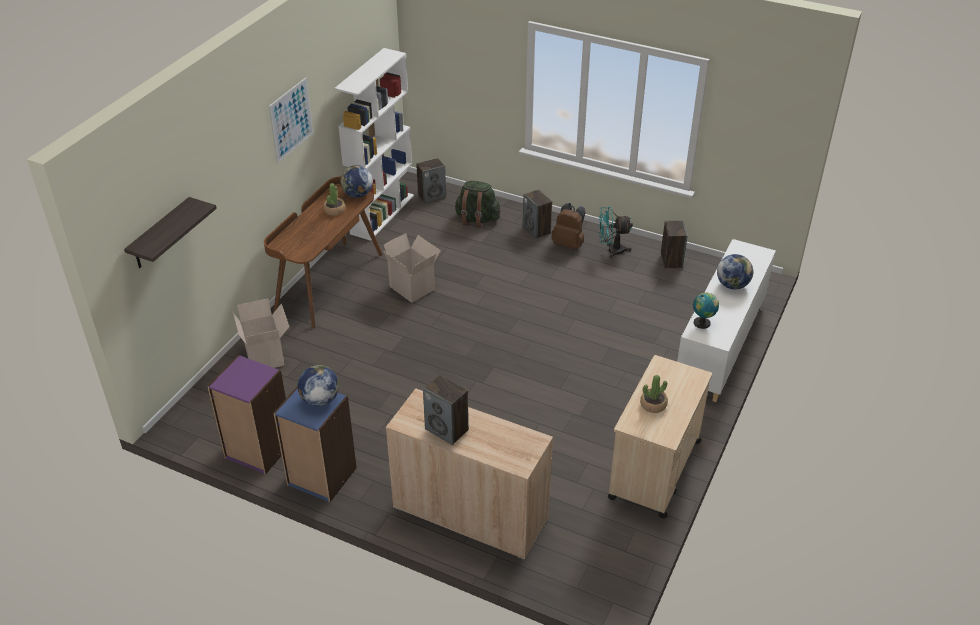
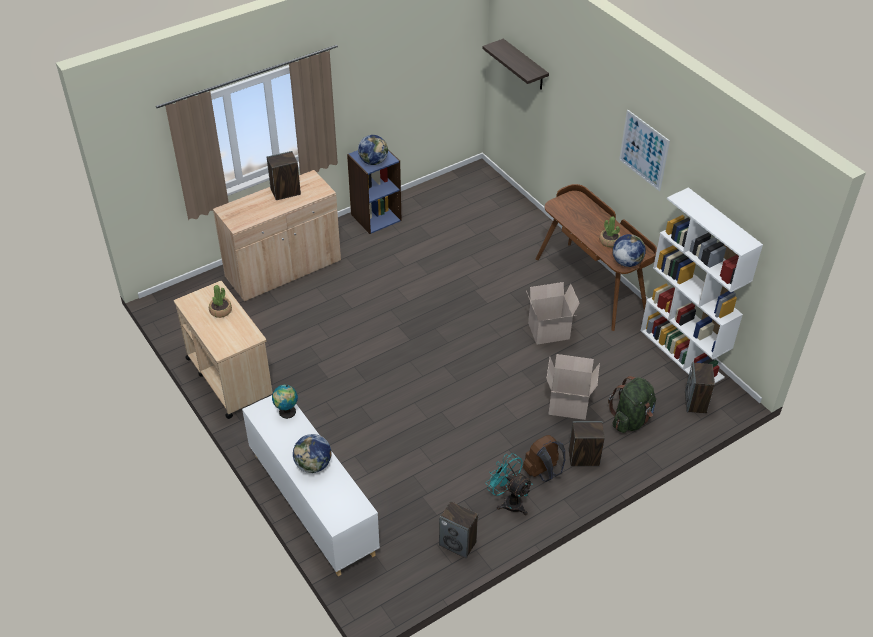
camera: 120 degrees right, 5 degrees up
(258, 450) = (424, 198): purple bookcase -> none
(266, 357) = (518, 226): cardboard box -> cardboard box (567, 406)
(611, 250) = (509, 501): turquoise fan -> turquoise fan turned 75 degrees counterclockwise

